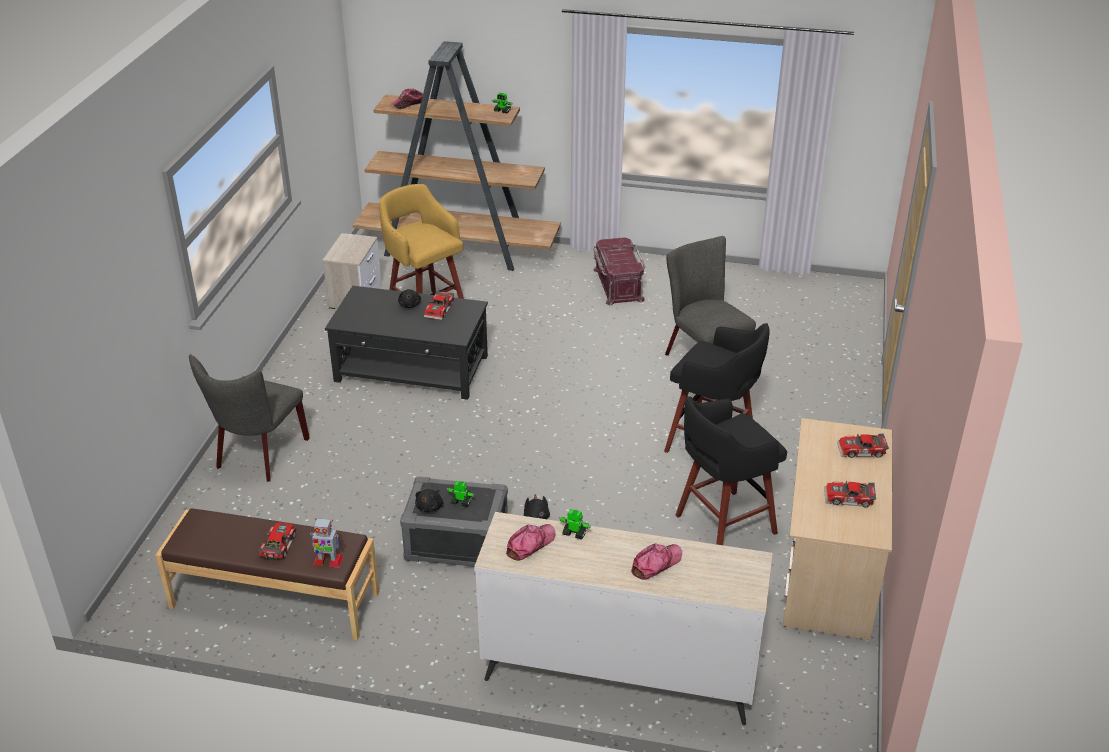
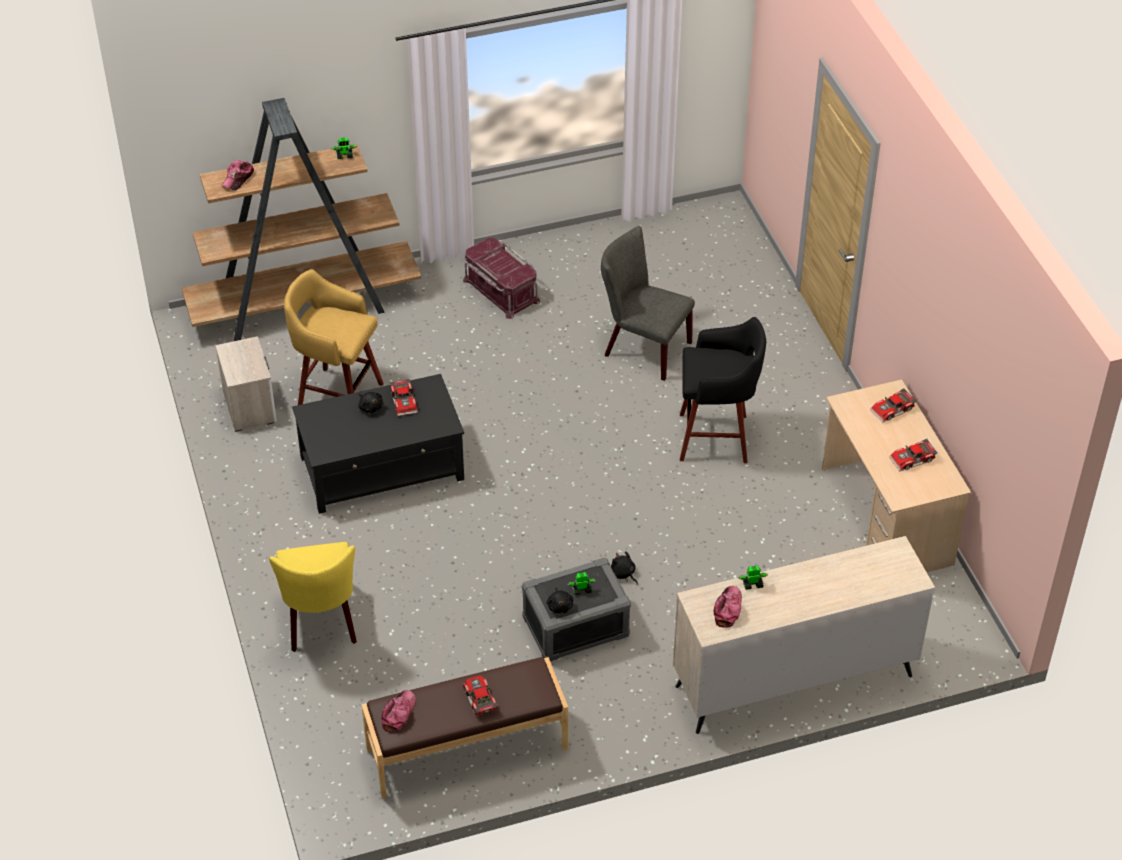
camera: 30 degrees left, 10 degrees up
(258, 456) = (321, 622): grey chair -> yellow chair
(327, 560) = (533, 693): toy robot -> none
(656, 564) = (831, 583): cap -> cap (398, 713)
(722, 525) = (778, 512): black stool -> none

